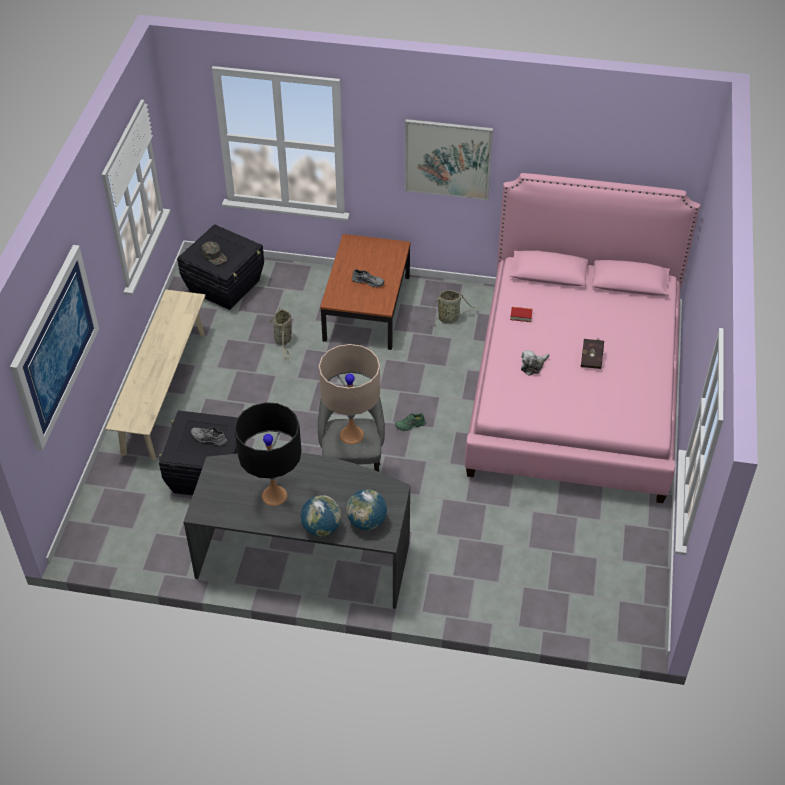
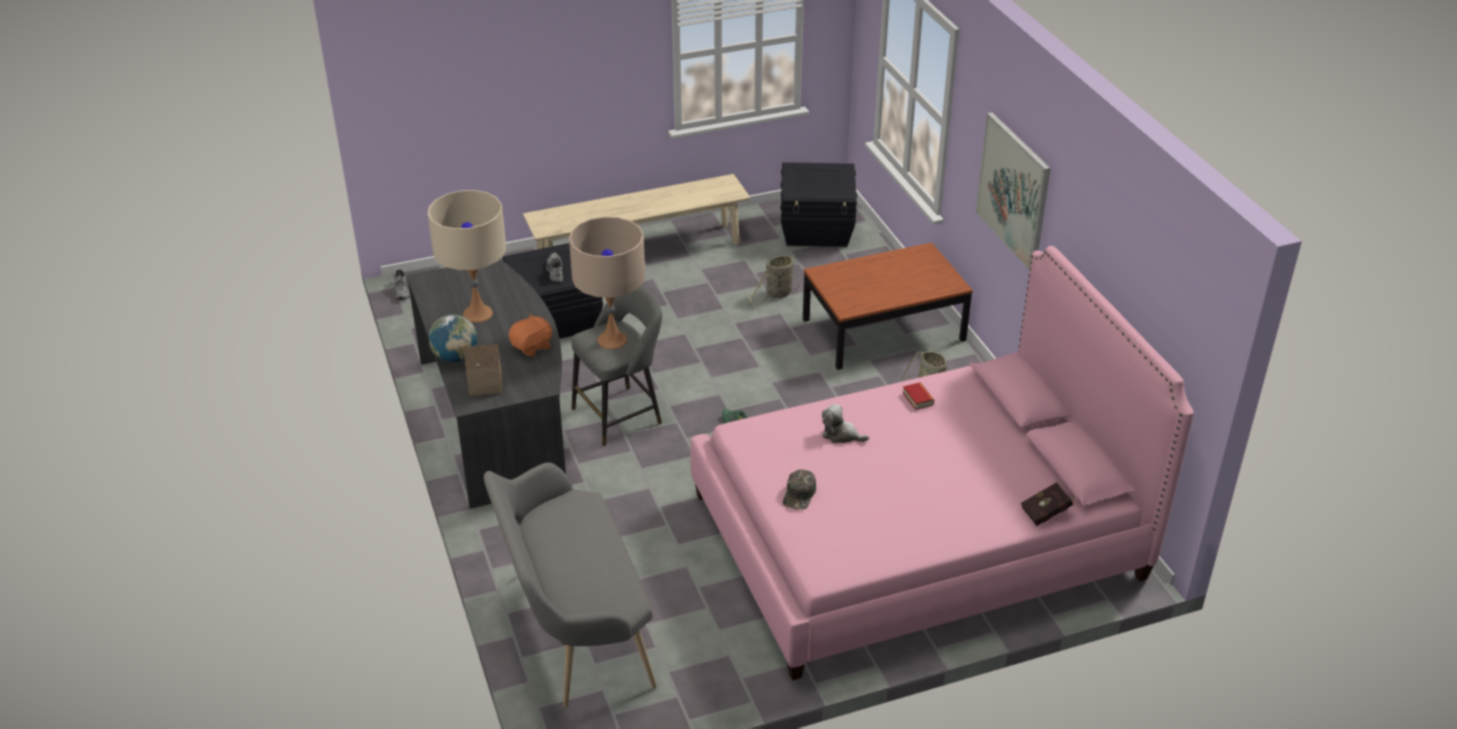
camera: 60 degrees right, 10 degrees down
(54, 346) = (486, 77): picture -> none
(214, 256) = (807, 180): green cap -> green cap (799, 494)
(274, 495) = (477, 313): black table lamp -> beige table lamp
(343, 479) = (532, 347): none -> orange plush toy
(367, 522) = (484, 383): globe -> toy house
(368, 281) = (876, 285): grey shoe -> grey shoe (403, 291)
(555, 594) = (573, 629): none -> grey bench
(592, 358) = (902, 478): red book -> red book (1047, 513)

